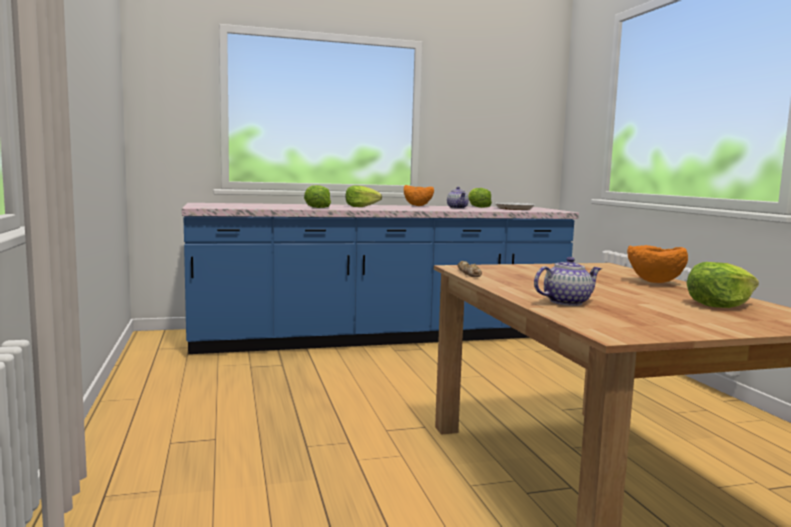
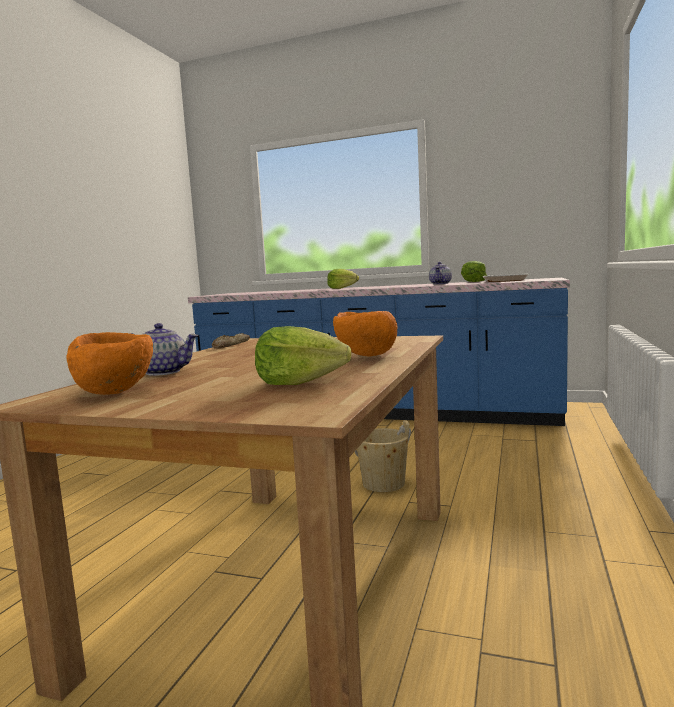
camera: 35 degrees right, 0 degrees up
(317, 207) = (297, 291): lettuce -> none
(418, 206) = (413, 284): orange bowl -> orange bowl (117, 392)
(517, 399) = (383, 483): none -> beige bucket

